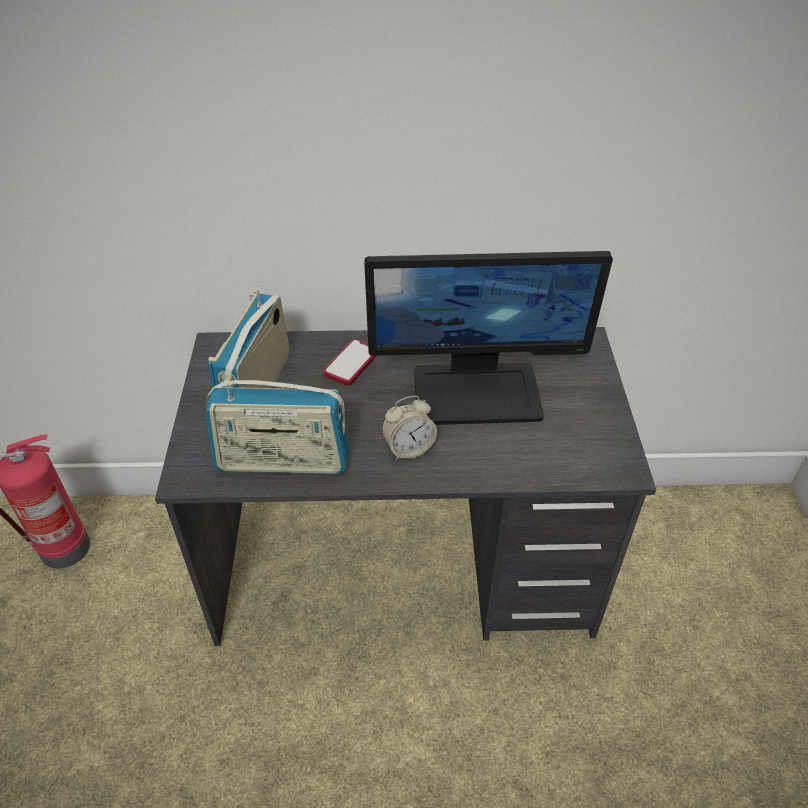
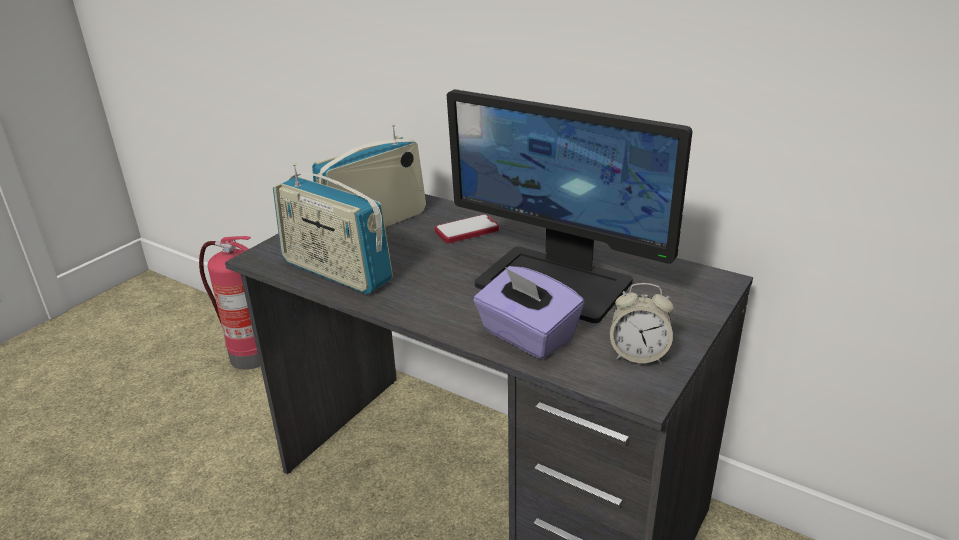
camera: 35 degrees right, 15 degrees down
(408, 448) = (445, 299): alarm clock -> alarm clock (638, 354)
(506, 456) = (526, 336): none -> purple tissue box

